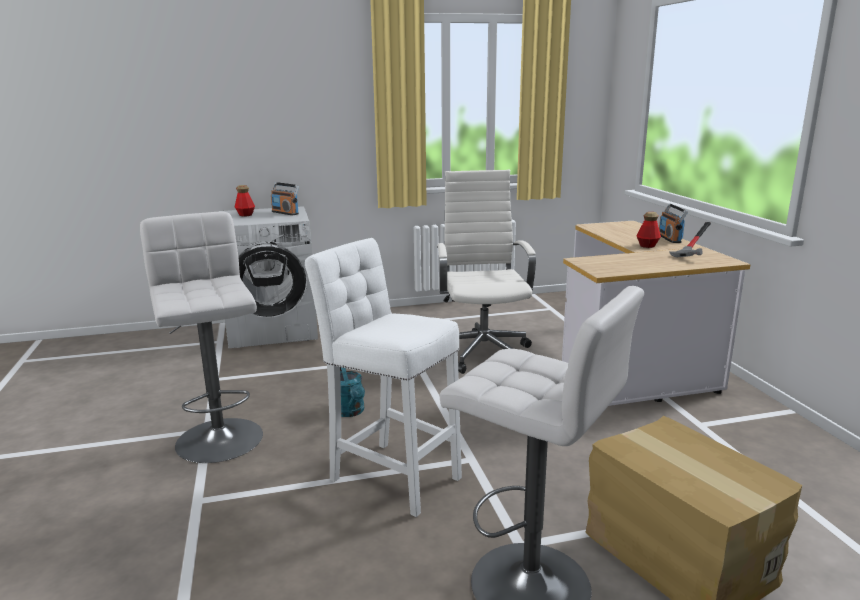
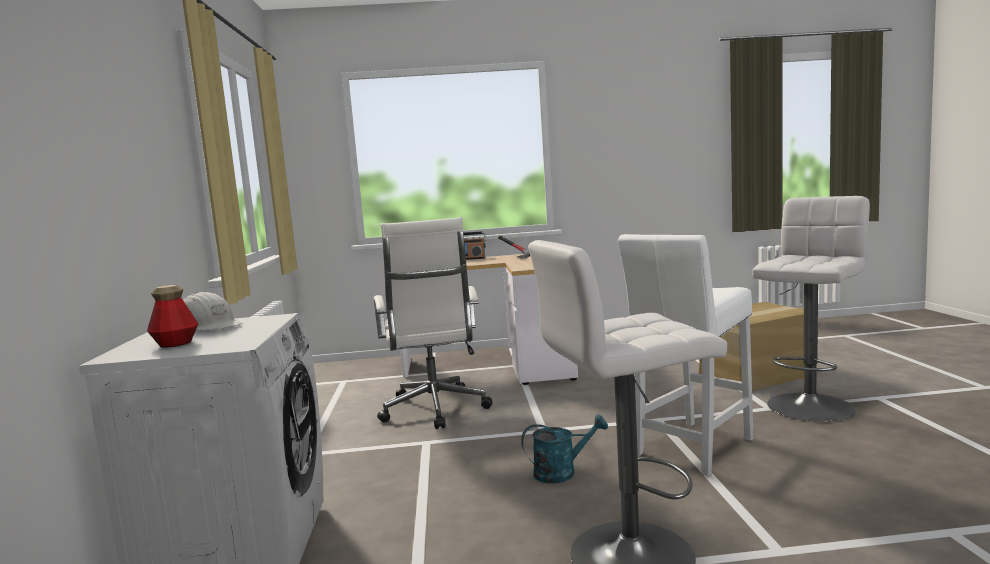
camera: 80 degrees left, 10 degrees down
(285, 213) = (208, 326): radio -> white hard hat
(482, 352) = (435, 411): white office chair -> white office chair turned 105 degrees counterclockwise
(647, 246) = (488, 261): bottle -> none

